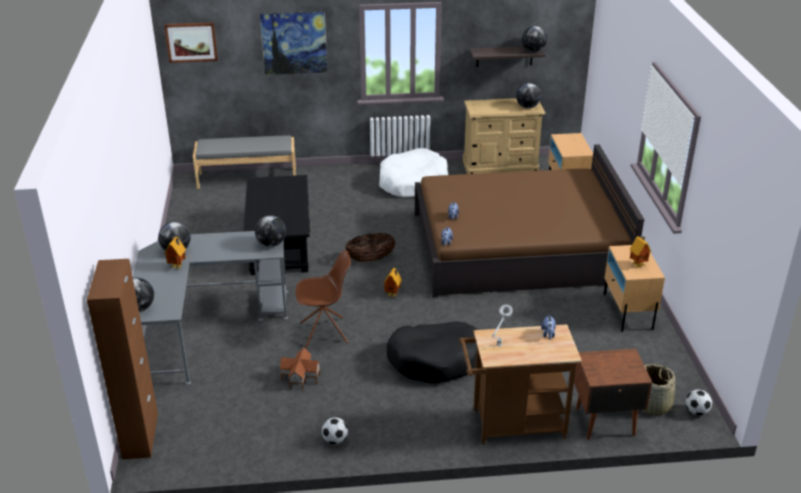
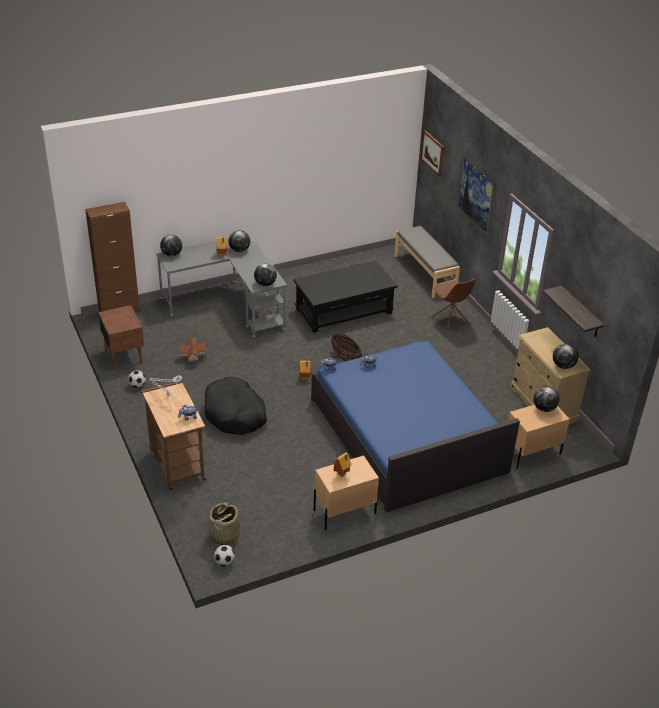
camera: 70 degrees right, 5 degrees up
(325, 332) = (245, 357): brown chair -> brown chair (450, 322)
(412, 182) = (476, 357): white dog bed -> none
(518, 248) = (407, 435): brown bed -> blue bed
(533, 51) = (586, 321): globe -> globe (544, 408)
(604, 421) = (196, 509): brown nightstand -> brown nightstand (124, 356)

